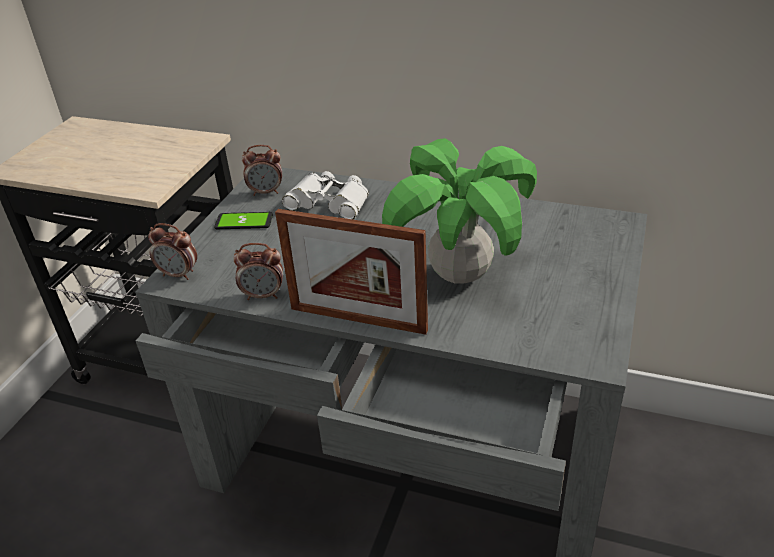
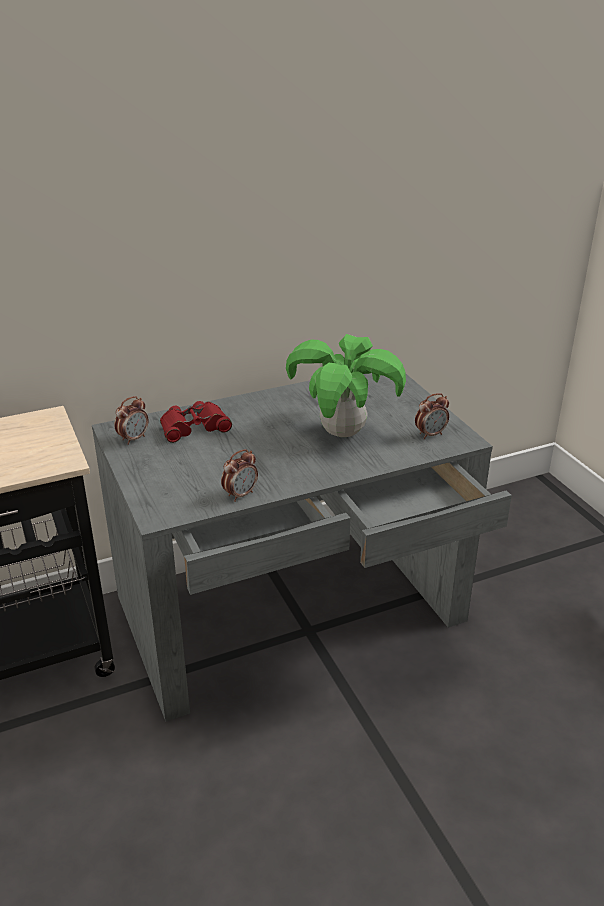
camera: 45 degrees left, 5 degrees down
(179, 274) = (158, 511): alarm clock -> alarm clock (430, 434)
(244, 222) = (150, 462): phone -> none
(329, 203) = (194, 427): white binoculars -> red binoculars
(358, 319) = (320, 479): picture frame -> none

